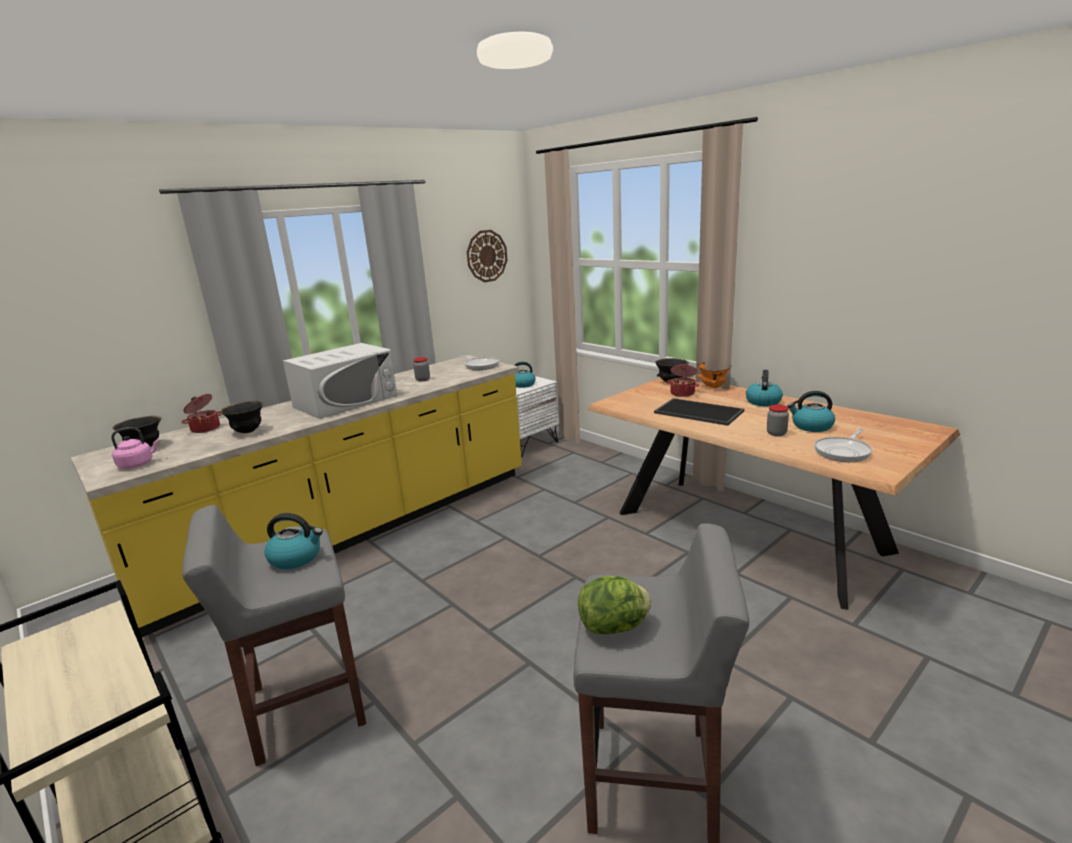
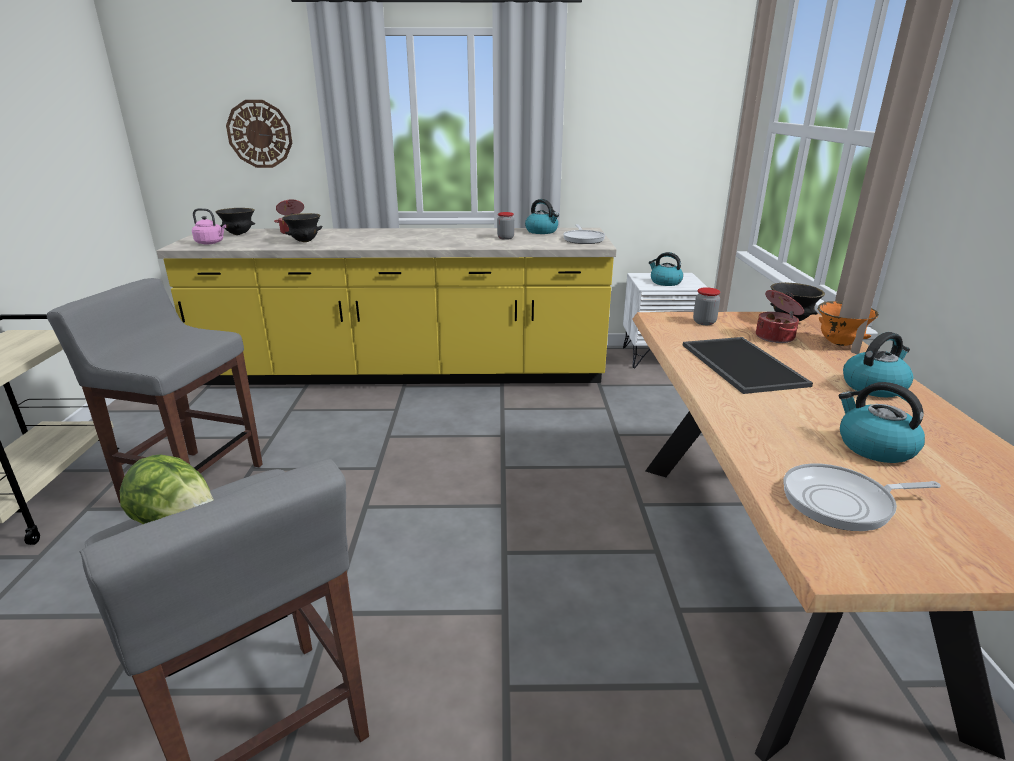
camera: 40 degrees right, 5 degrees up
(296, 557) = (179, 345): kettle -> kettle (542, 231)
(346, 401) = (411, 238): white microwave -> none
(486, 256) = (665, 108): wall clock -> wall clock (259, 134)
(776, 433) = (791, 431): jar -> jar (704, 322)

